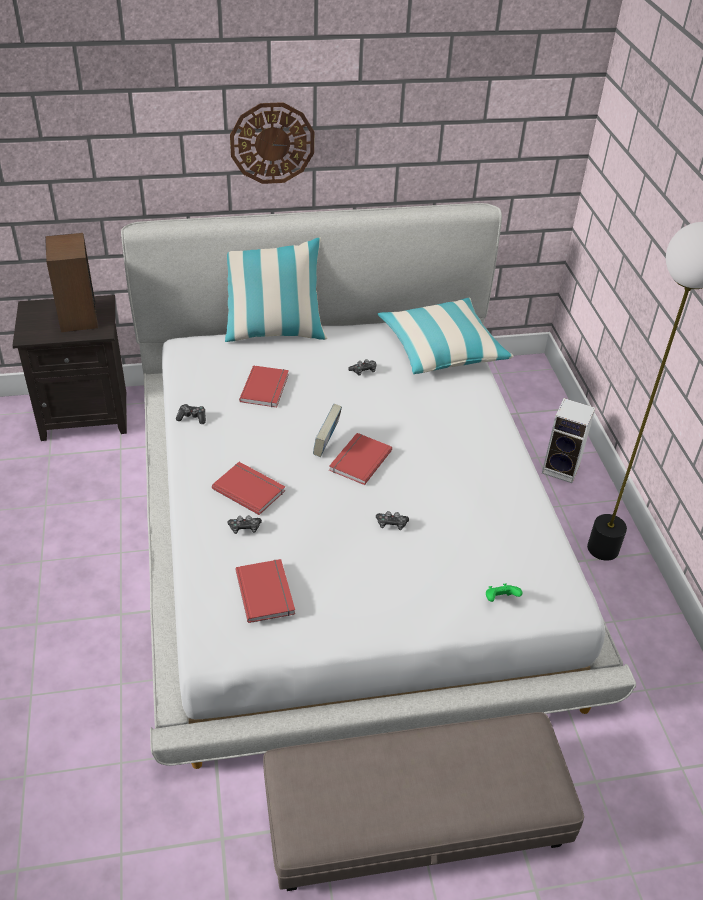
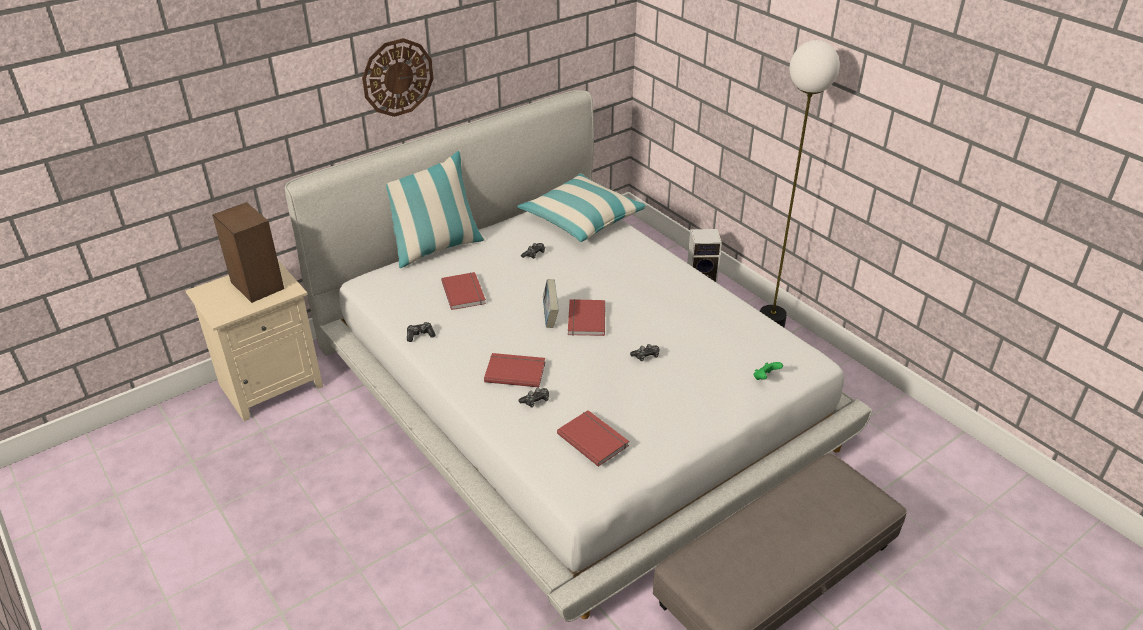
camera: 25 degrees left, 5 degrees down
(86, 414) = (272, 384): black nightstand -> beige nightstand

